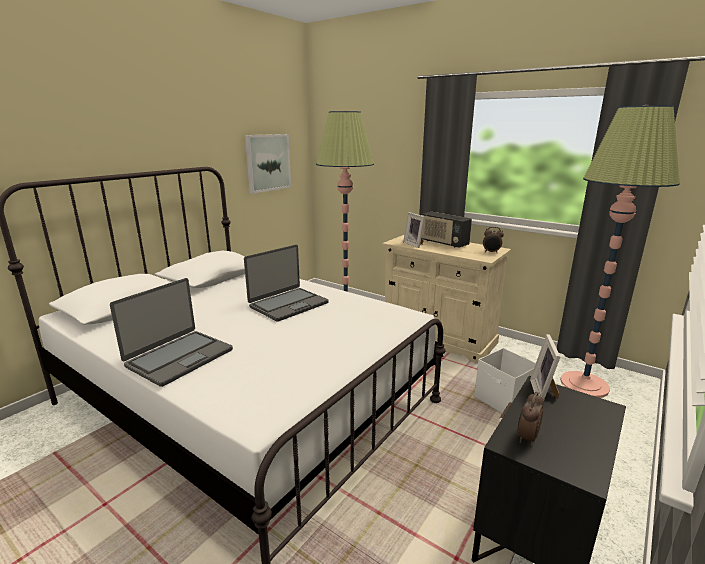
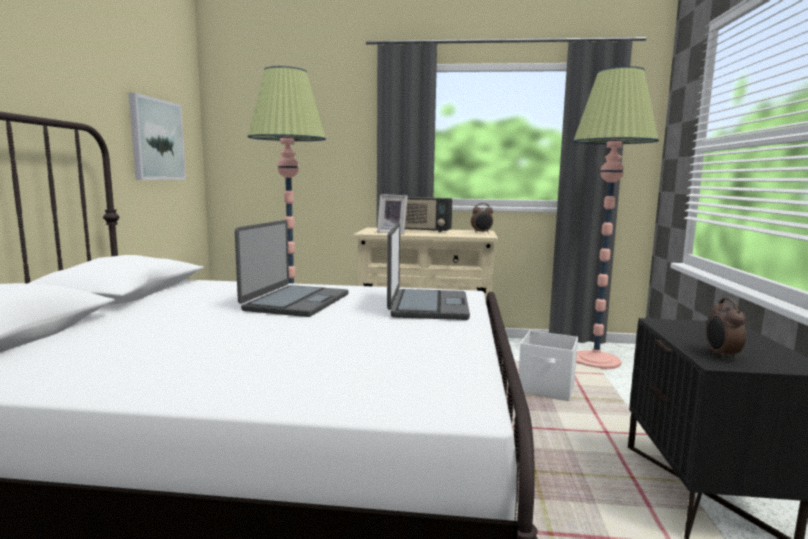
camera: 30 degrees left, 10 degrees down
(179, 357) = (213, 372): laptop -> laptop (427, 306)
(544, 393) = (673, 326): picture frame -> none

